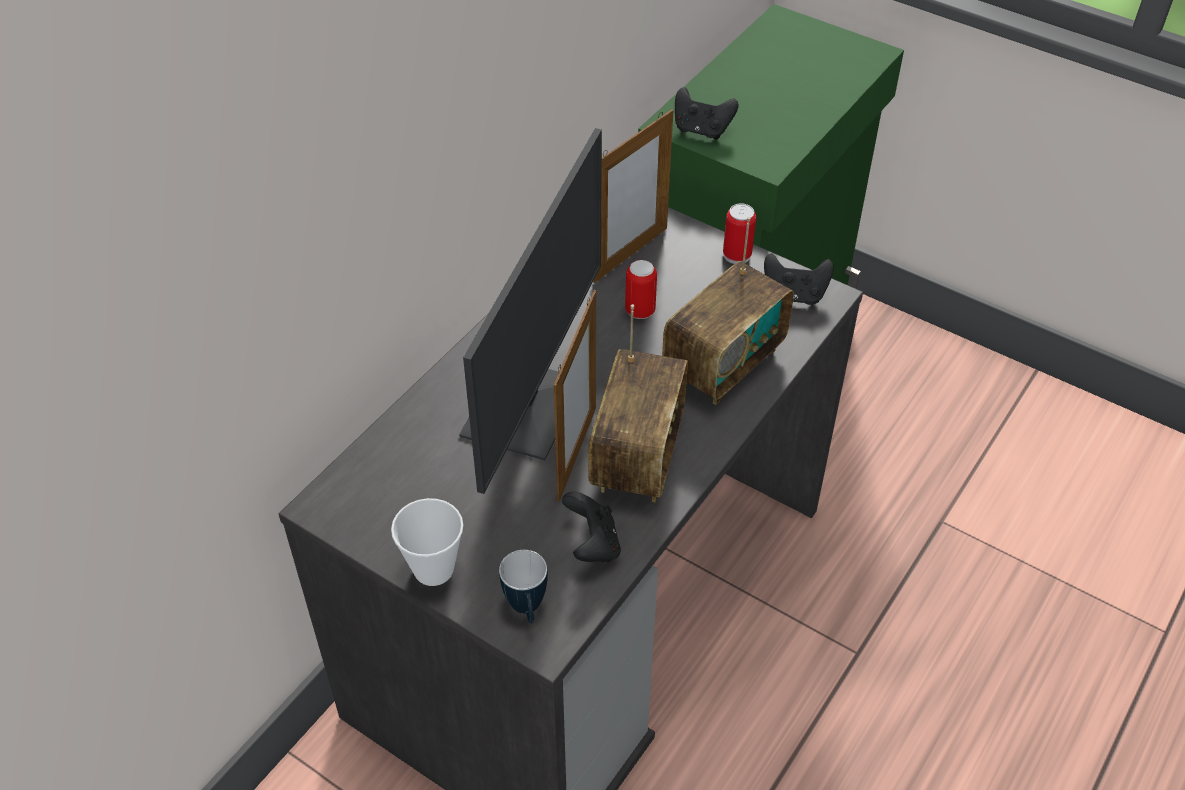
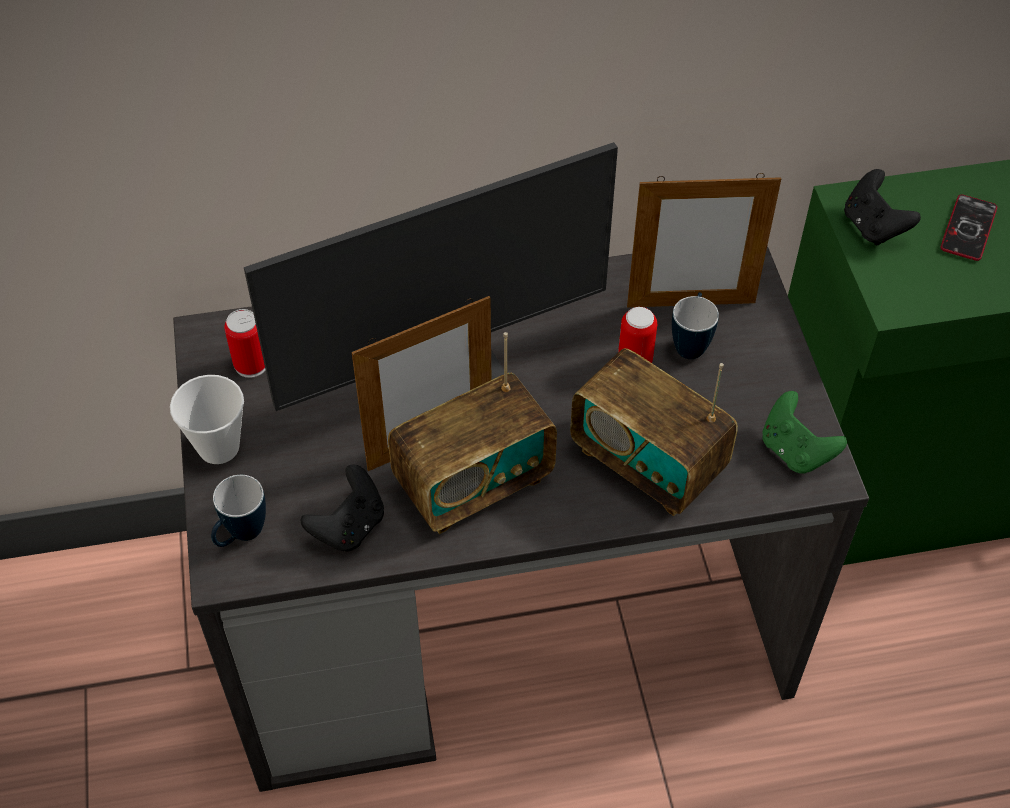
camera: 45 degrees right, 5 degrees up
(659, 277) = (691, 343): none -> mug
(723, 363) = (647, 463): radio -> radio turned 45 degrees clockwise
(737, 255) = (789, 374): can -> can (251, 364)
(753, 98) = (968, 229): none -> phone
(794, 295) = (795, 451): black game controller -> green game controller

